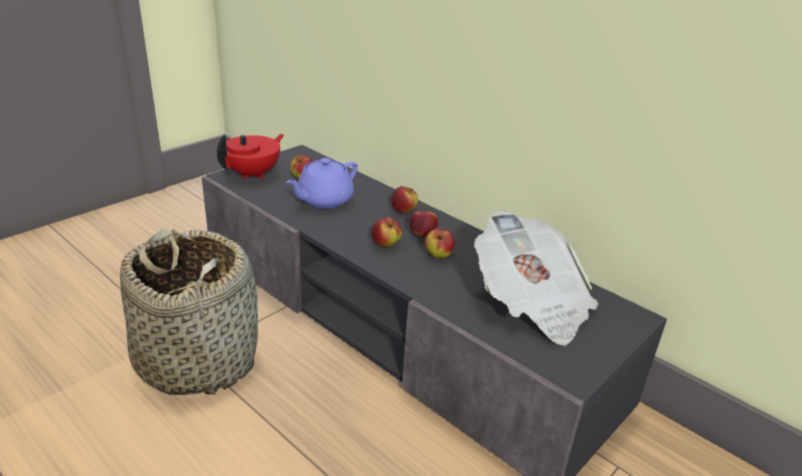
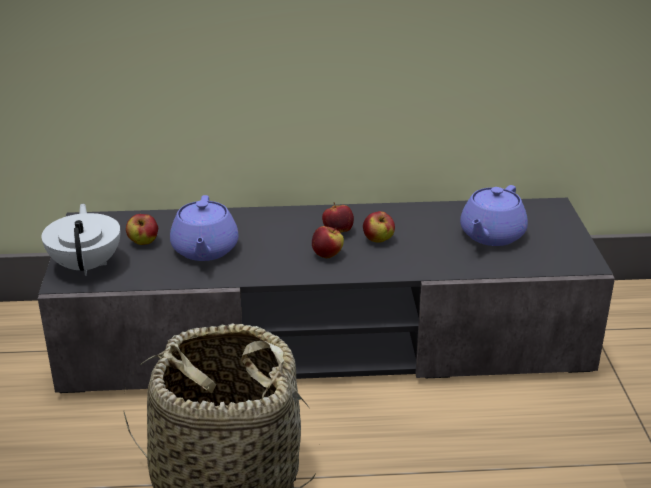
camera: 45 degrees left, 0 degrees up
(253, 174) = (87, 265): red teapot -> white teapot
(404, 211) = (286, 221): apple -> none
(531, 304) = (491, 235): newspaper -> purple teapot

